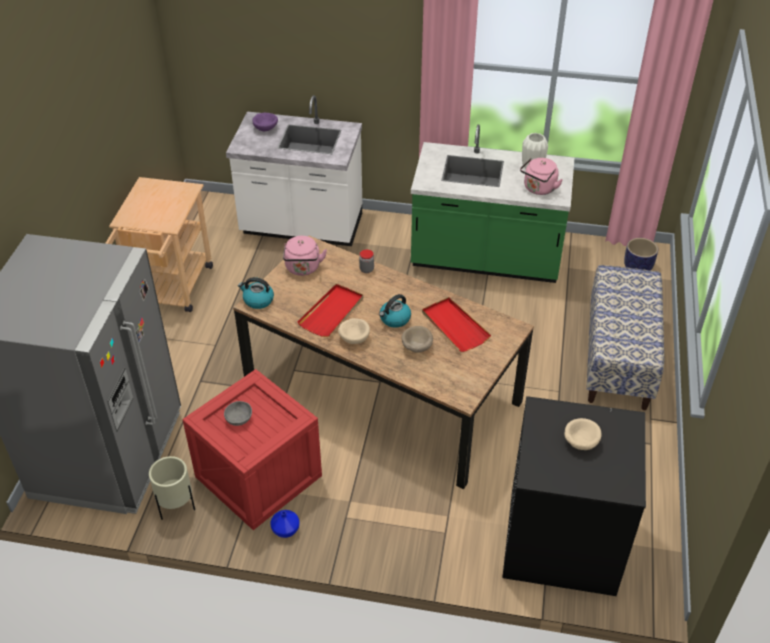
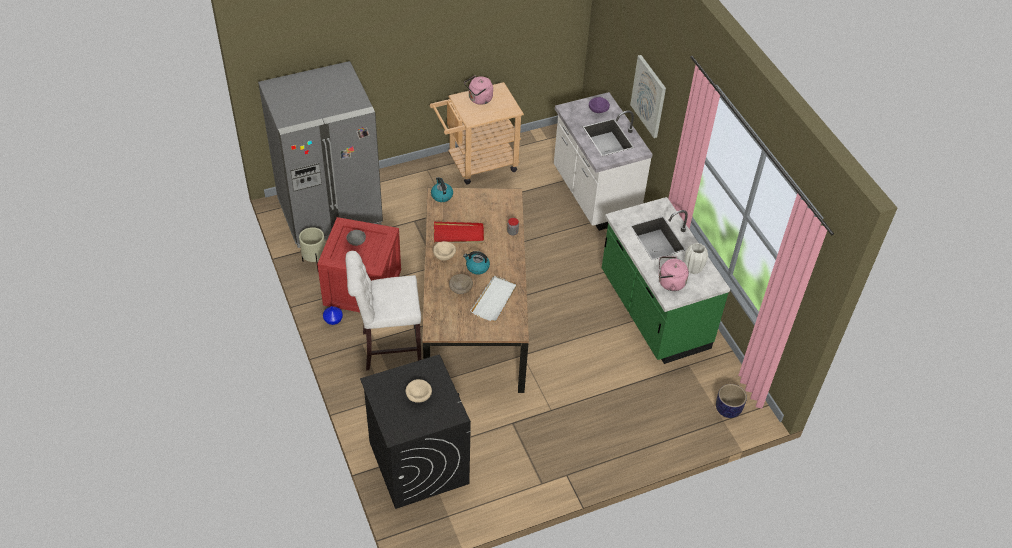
camera: 55 degrees right, 5 degrees up
(303, 269) = (487, 201): pink kettle -> pink kettle (479, 99)
(325, 64) = (649, 96): none -> picture
(373, 494) = (387, 348): none -> white stool
(454, 326) = (494, 300): red tray -> white tray
(618, 359) = (613, 433): bench -> none

